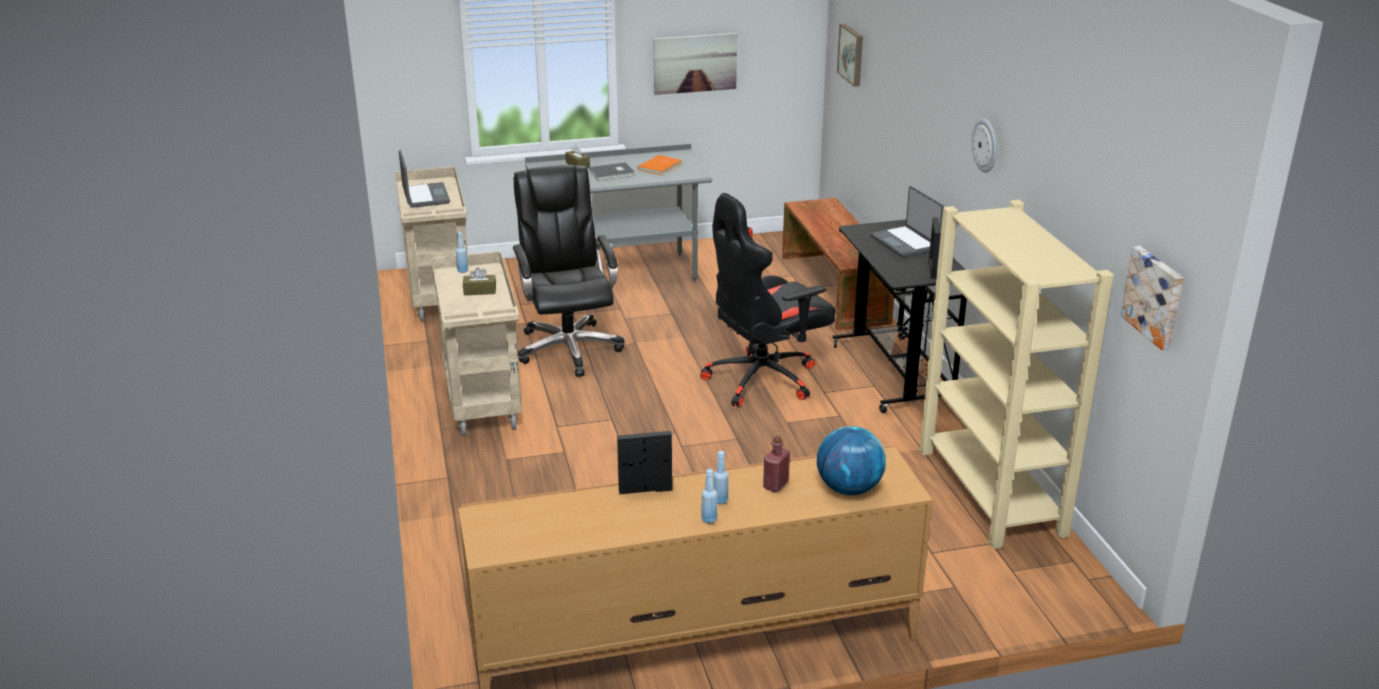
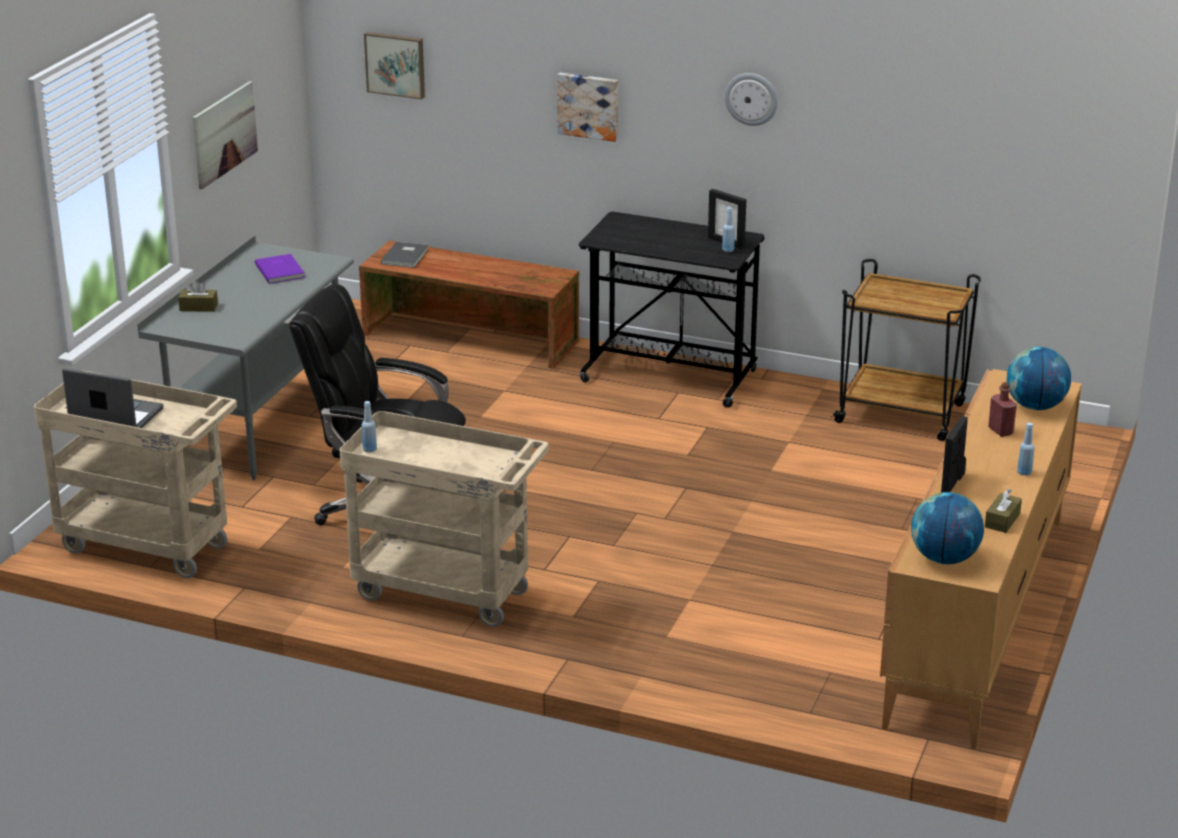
camera: 55 degrees left, 0 degrees up
(480, 291) = (435, 454): brown tissue box -> brown tissue box (1002, 520)
(504, 525) = (944, 558): none -> globe
(613, 173) = (256, 298): grey book -> grey book (406, 256)
(661, 167) = (281, 270): orange book -> purple book
(720, 500) = (1000, 459): blue bottle -> blue bottle (728, 250)
(769, 378) = (598, 433): black office chair -> none
(905, 242) = (656, 232): laptop -> none
(991, 491) = (902, 414): beige bookcase -> brown cart
(1155, 296) = (1076, 159): picture -> picture (588, 105)

